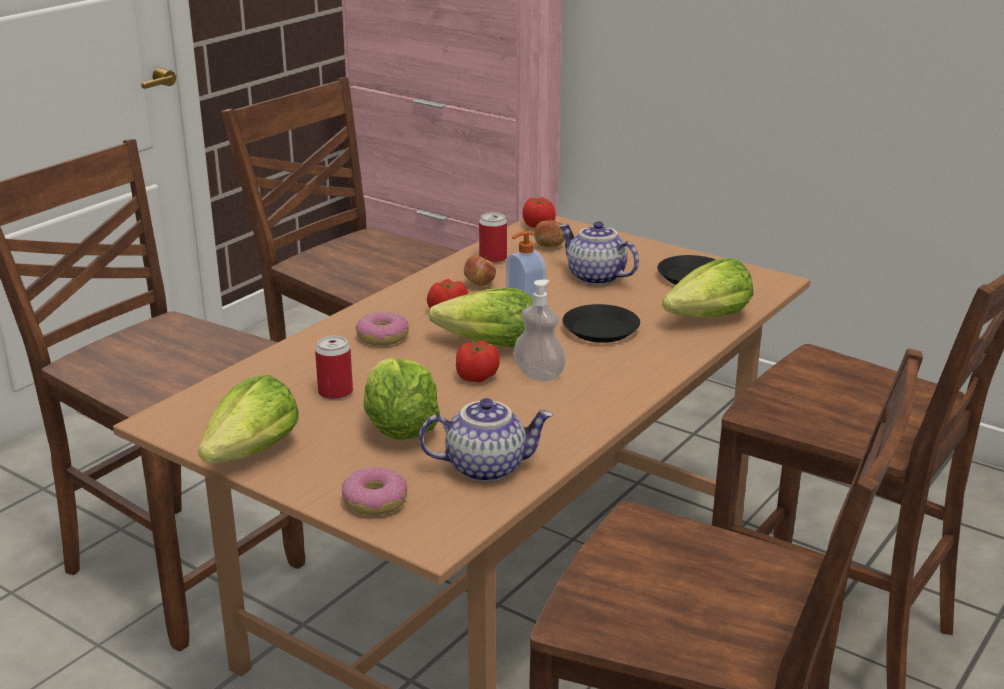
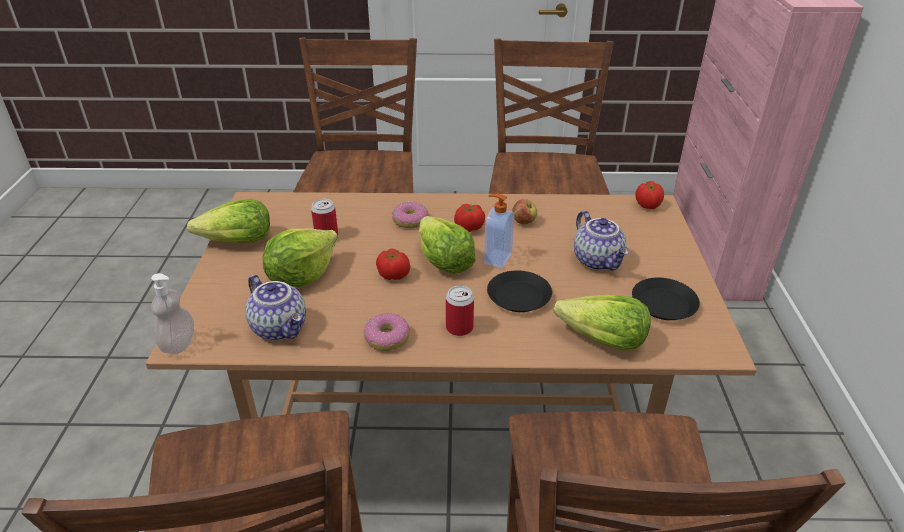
camera: 55 degrees right, 10 degrees up
(374, 501) = (211, 304): donut -> donut (387, 338)
(493, 259) = (570, 210): can -> can (459, 328)
(539, 374) = (422, 297): soap dispenser -> soap dispenser (179, 344)
(549, 247) = (620, 223): apple -> none
(595, 277) = (598, 261): teapot -> teapot turned 150 degrees clockwise

